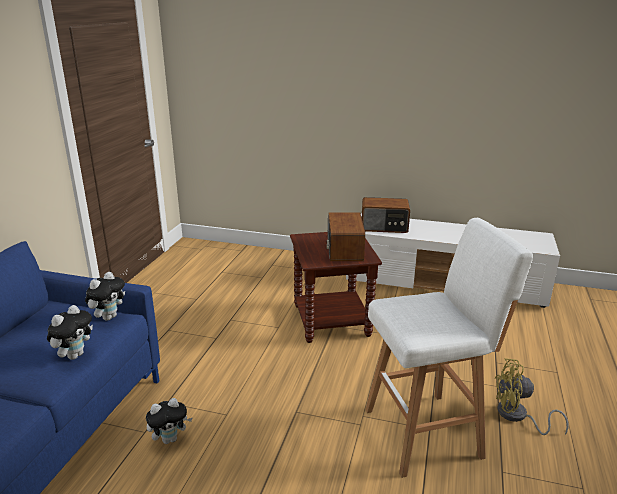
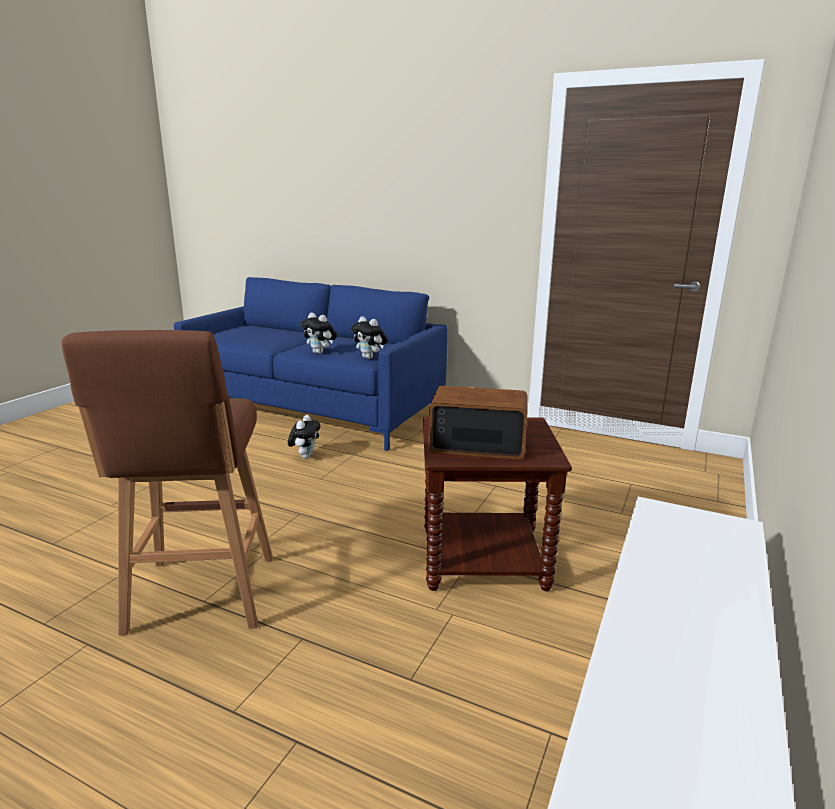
camera: 100 degrees right, 5 degrees down
(170, 439) = (305, 456): plush toy -> plush toy turned 150 degrees counterclockwise
(384, 227) = (681, 540): radio -> none
(426, 432) = (201, 597): white stool -> brown stool
(517, 416) = (151, 706): yellow fan -> none

